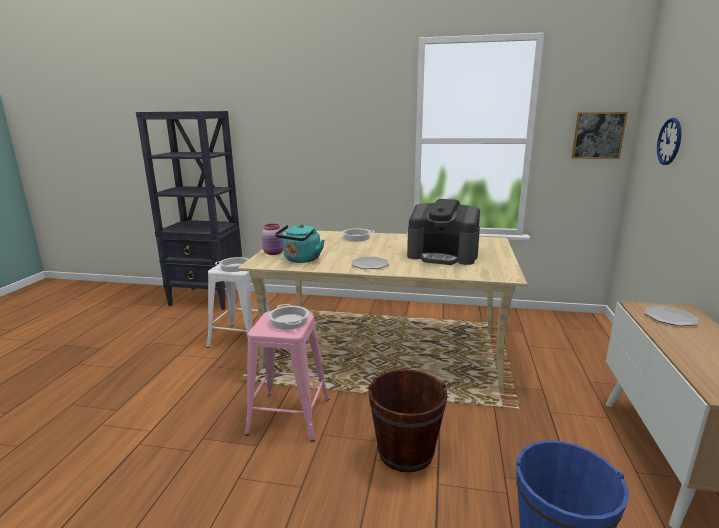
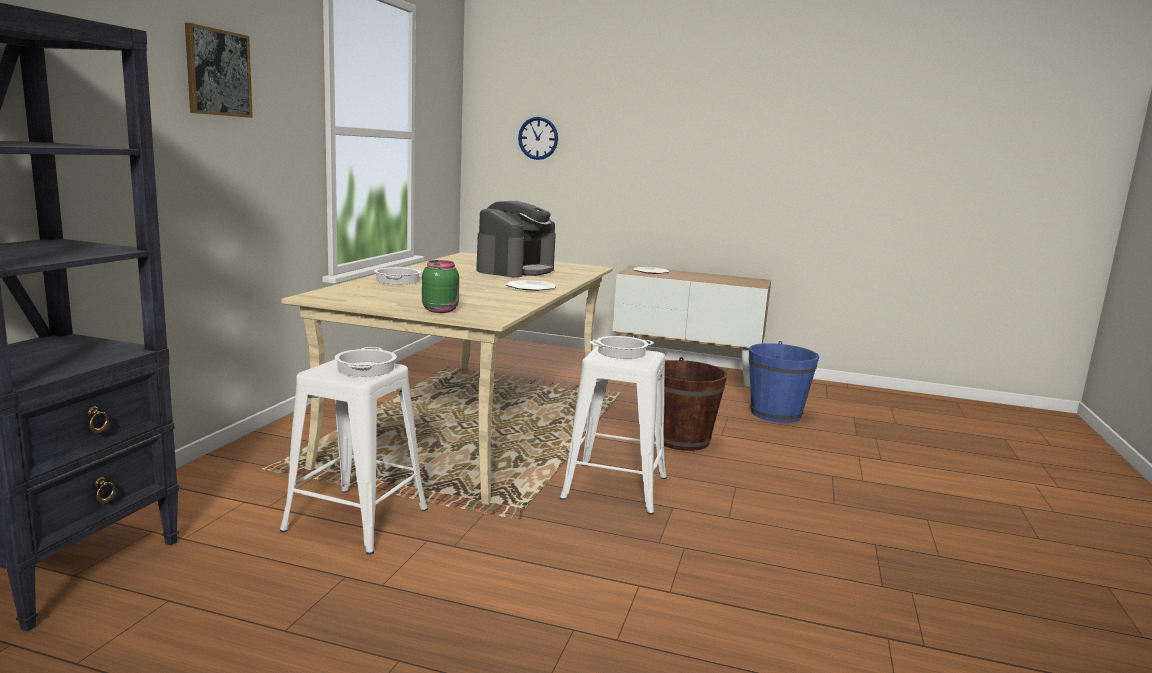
camera: 85 degrees left, 5 degrees down
(274, 253) = (440, 310): pink jar -> green jar
(289, 415) = (615, 487): pink stool -> white stool
(301, 260) = (491, 303): turquoise kettle -> none
(598, 135) = (446, 131): picture -> picture (218, 72)

